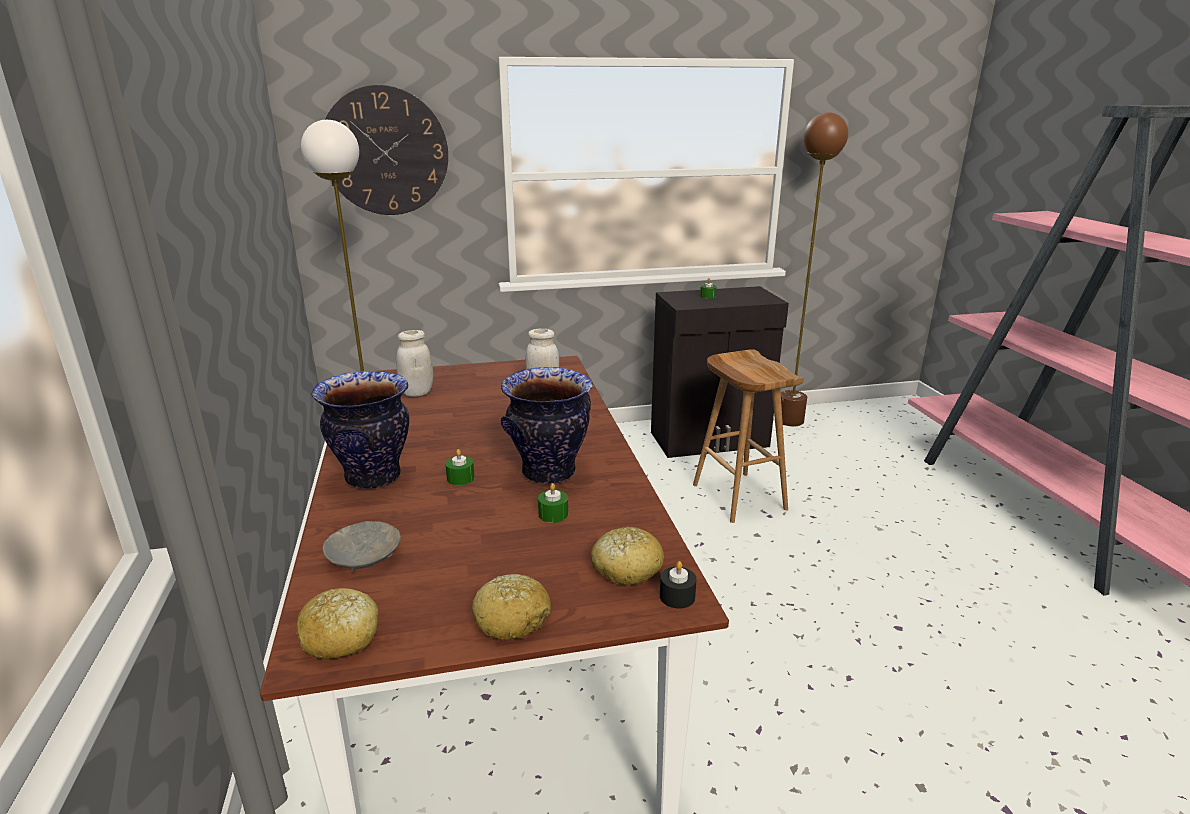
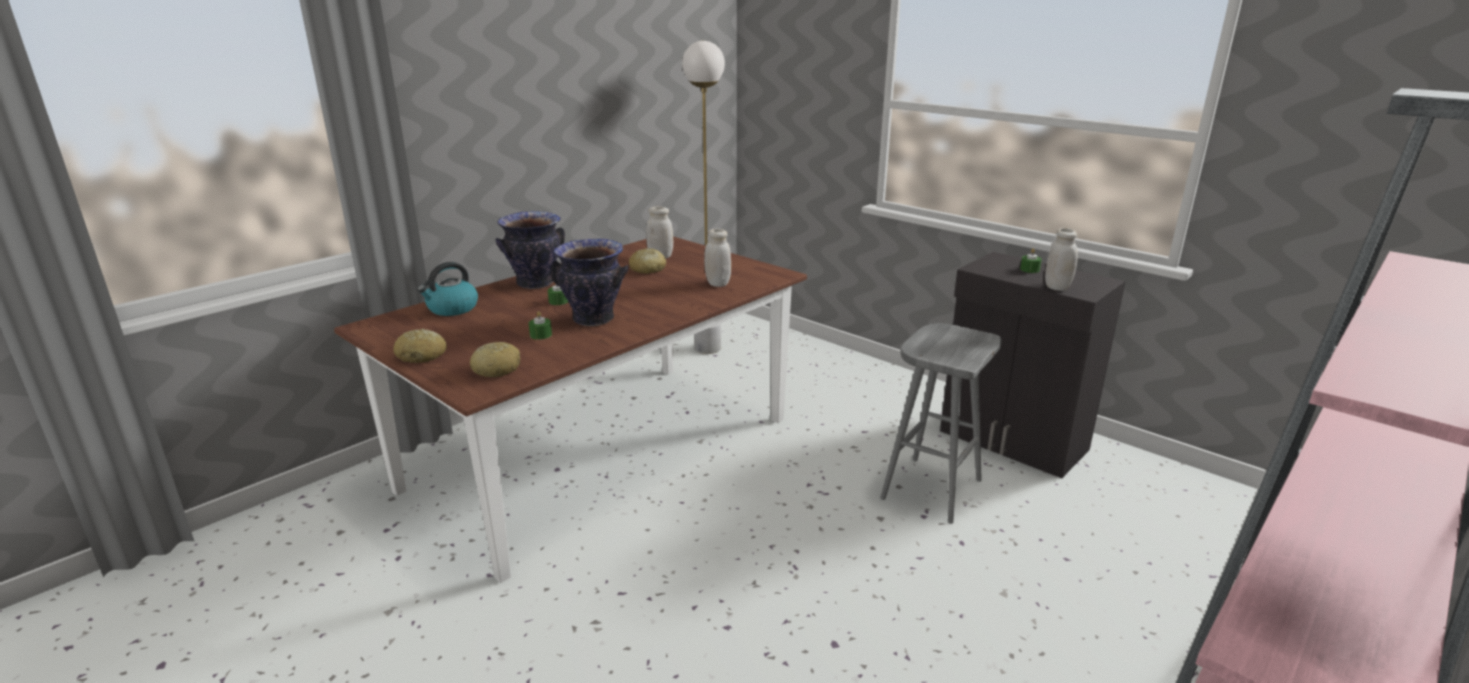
camera: 55 degrees right, 0 degrees up
(341, 636) = (381, 327): bread -> bread (647, 269)
(365, 557) = (452, 309): grey bowl -> kettle
(385, 151) = (799, 69): wall clock -> none
(677, 596) = (477, 390): black candle -> none
(737, 496) = (931, 488): brown stool -> grey stool
(750, 301) = (1057, 287): none -> white jar
(790, 420) = (1148, 474): brown floor lamp -> none

